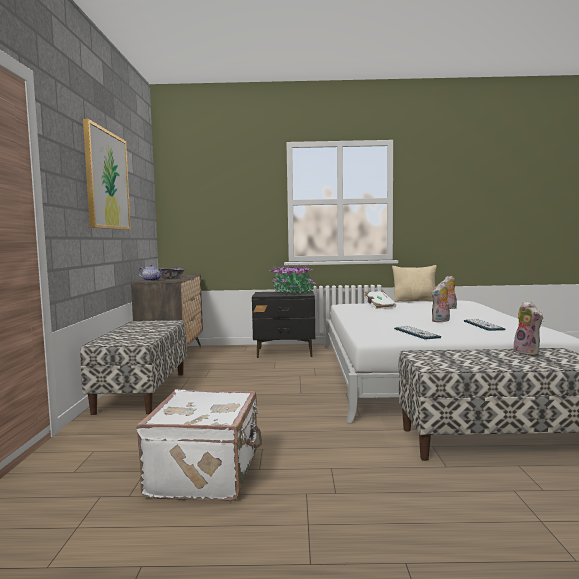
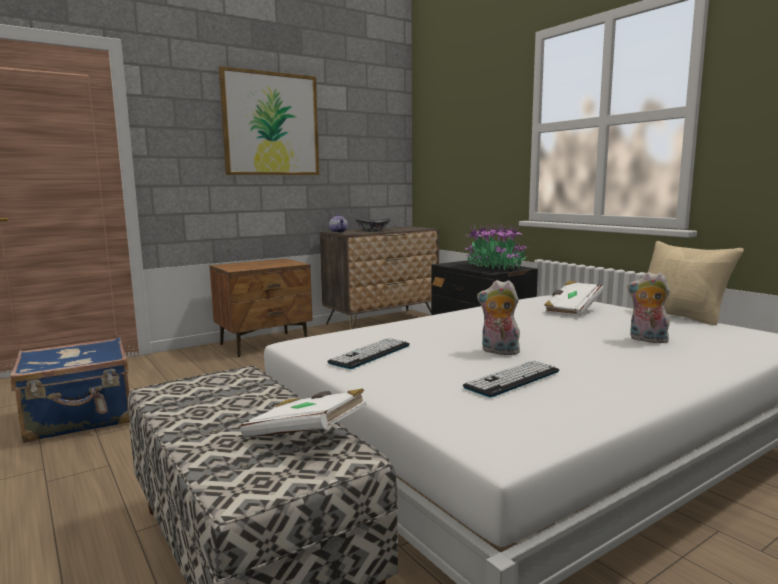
camera: 55 degrees right, 5 degrees up
(142, 391) = (265, 344): bench -> brown nightstand
(207, 474) = (80, 419): white suitcase -> blue suitcase
(528, 353) = (306, 435): plush toy -> white book

